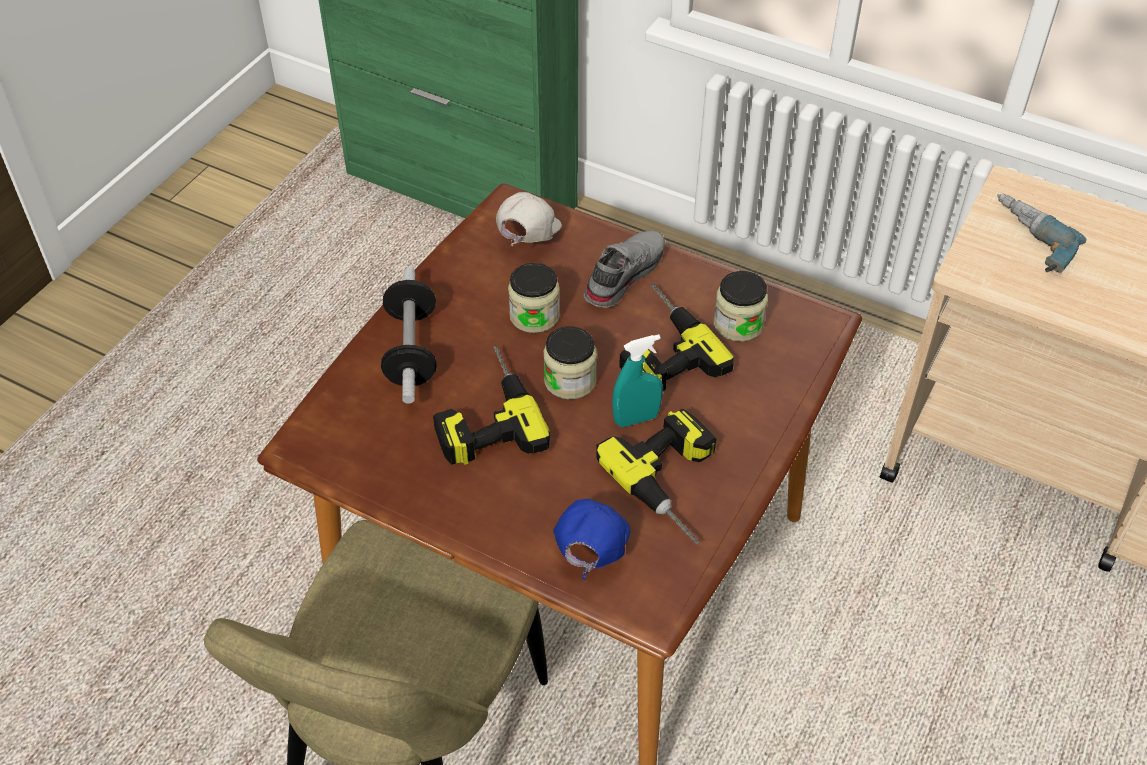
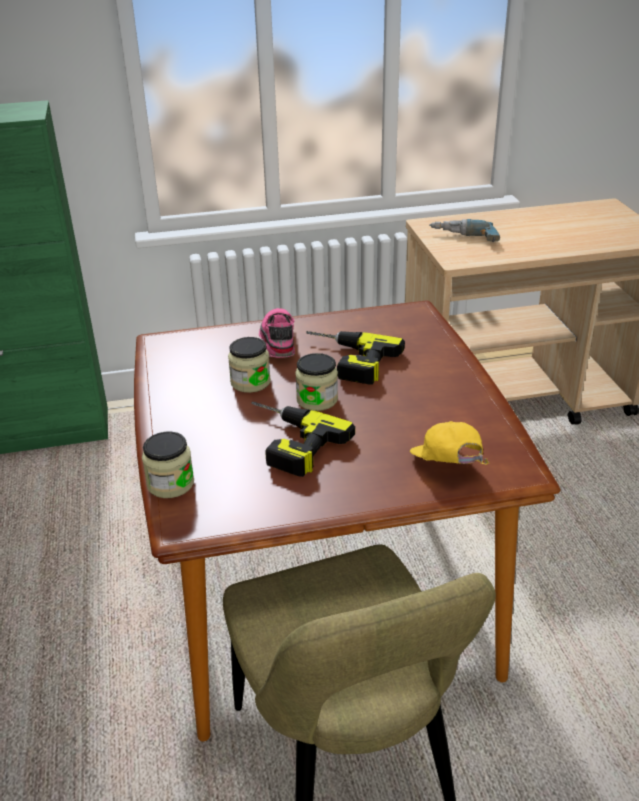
camera: 40 degrees left, 15 degrees down
(411, 350) = (191, 437): dumbbell -> none
(526, 239) = (193, 351): white cap -> none
(590, 549) = (447, 468): blue cap -> yellow cap
(622, 275) = (277, 340): grey shoe -> pink shoe
(636, 419) = (381, 396): turquoise spray bottle -> none
(678, 483) = (447, 411): power drill -> none
(738, 324) = (374, 331): jar -> jar (170, 484)

